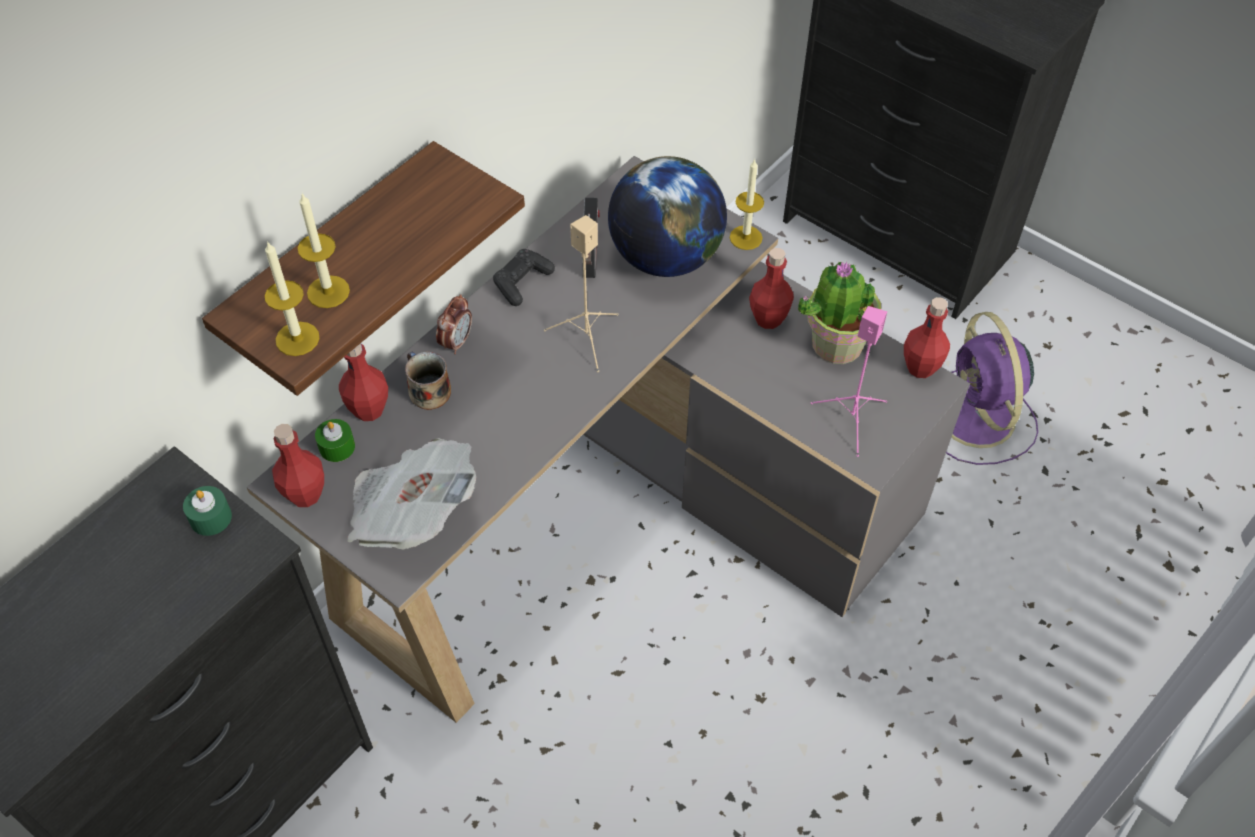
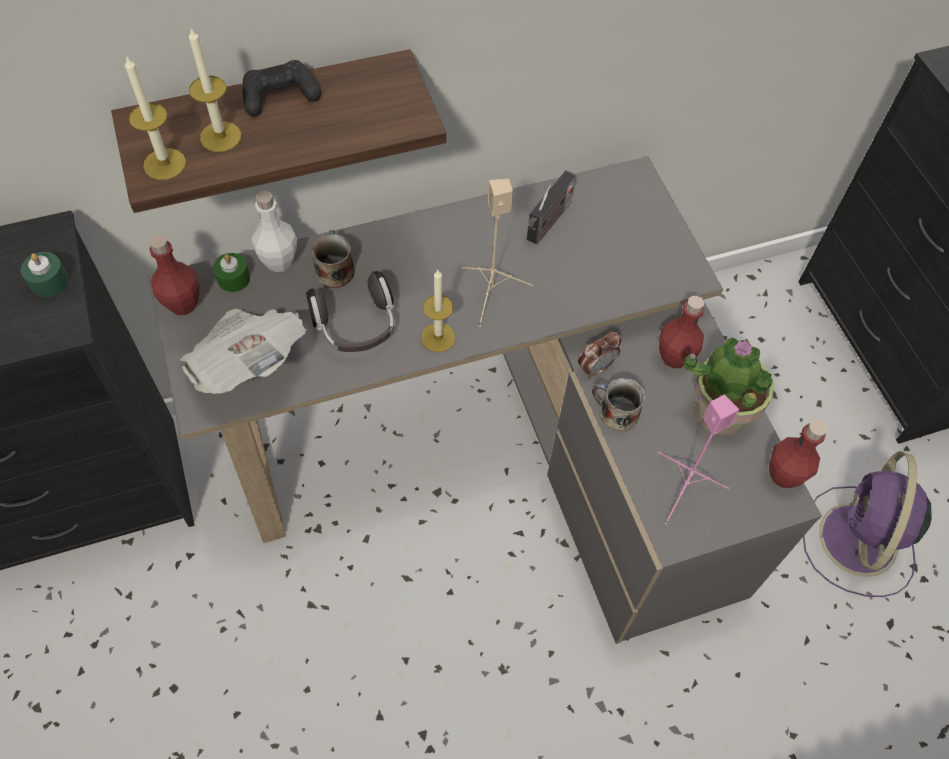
camera: 30 degrees right, 5 degrees up
(369, 409) = (279, 261): red bottle -> white bottle
(456, 342) = (385, 241): alarm clock -> alarm clock (596, 368)
(488, 429) = (356, 327): none -> headphones
(522, 282) = (474, 218): black game controller -> black game controller (280, 96)
(665, 257) = (609, 257): globe -> none
(746, 237) = (693, 274): candle -> candle (438, 337)
(754, 389) = (616, 413): none -> mug

